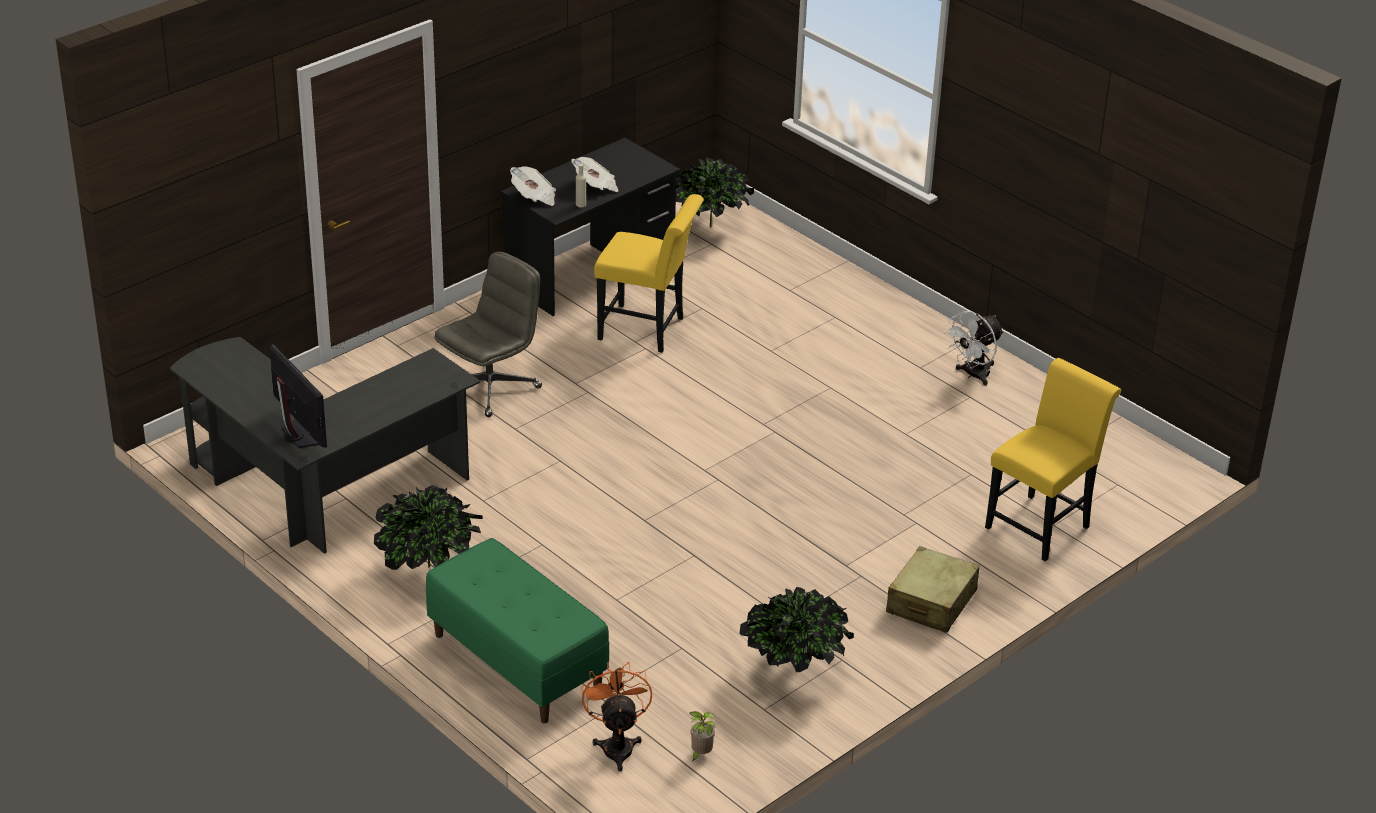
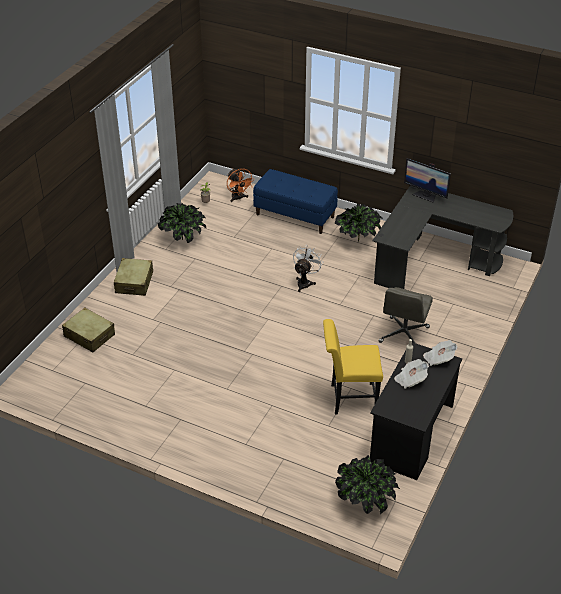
camera: 160 degrees right, 5 degrees up
(516, 662) = (295, 215): green bench -> blue bench
(973, 375) = (147, 423): white fan -> white fan (305, 282)
(1042, 524) = (89, 336): yellow chair -> beige suitcase

